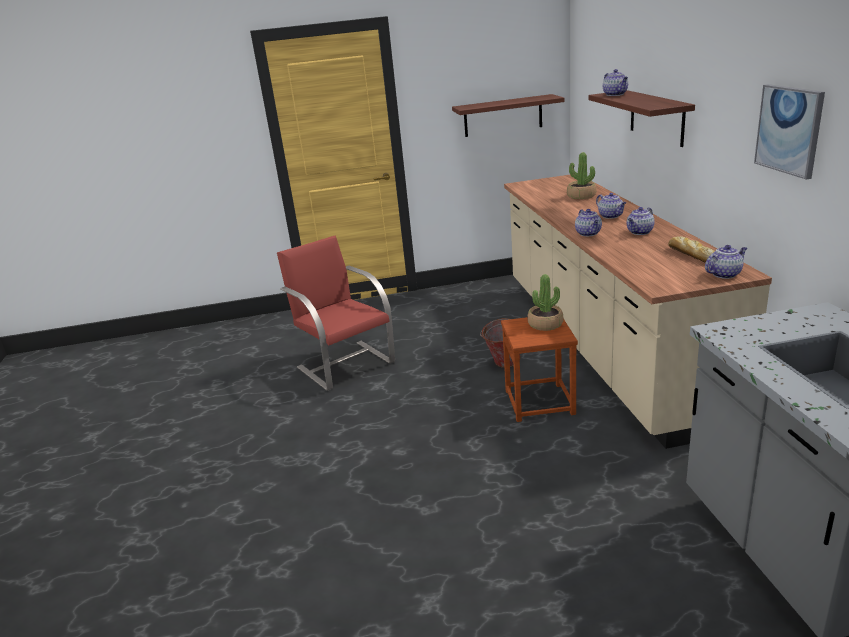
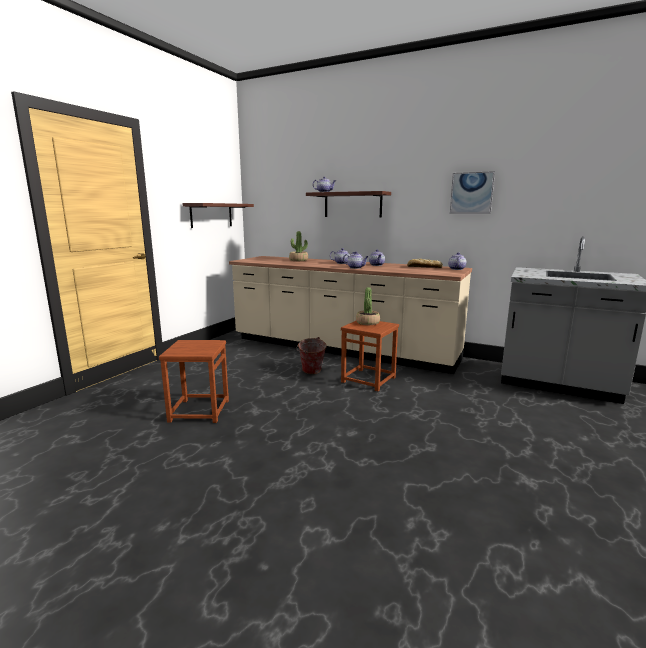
camera: 55 degrees left, 10 degrees down
(345, 364) = (199, 411): red chair -> brown stool

